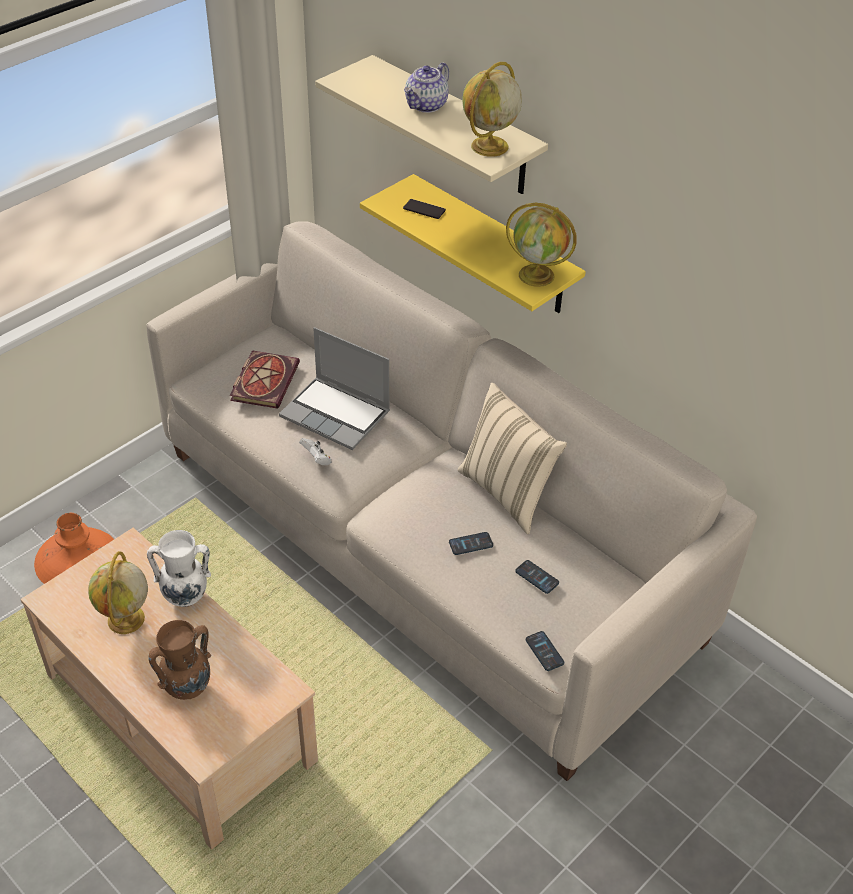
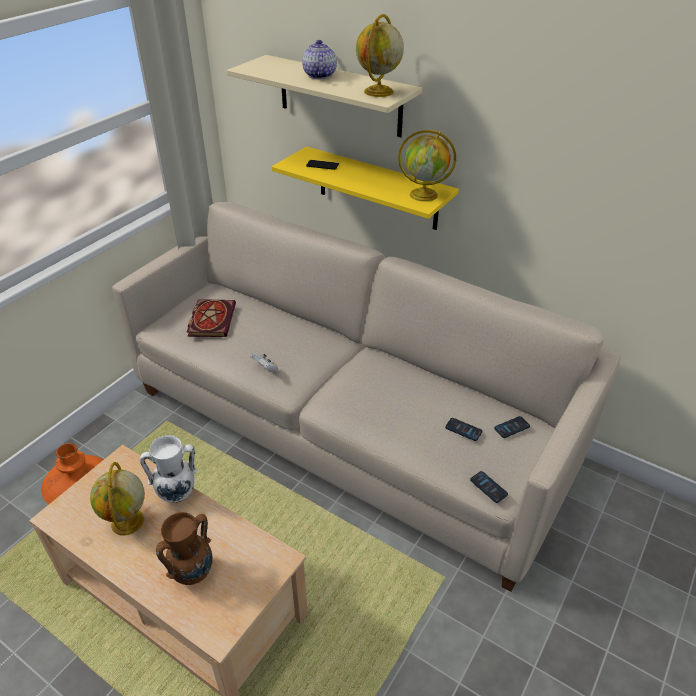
camera: 10 degrees left, 5 degrees down
(337, 414) = (273, 334): laptop -> none
(426, 105) = (319, 75): teapot -> teapot turned 150 degrees clockwise
(470, 544) = (404, 412): phone -> phone (511, 427)
(507, 492) = (419, 371): beige pillow -> none

